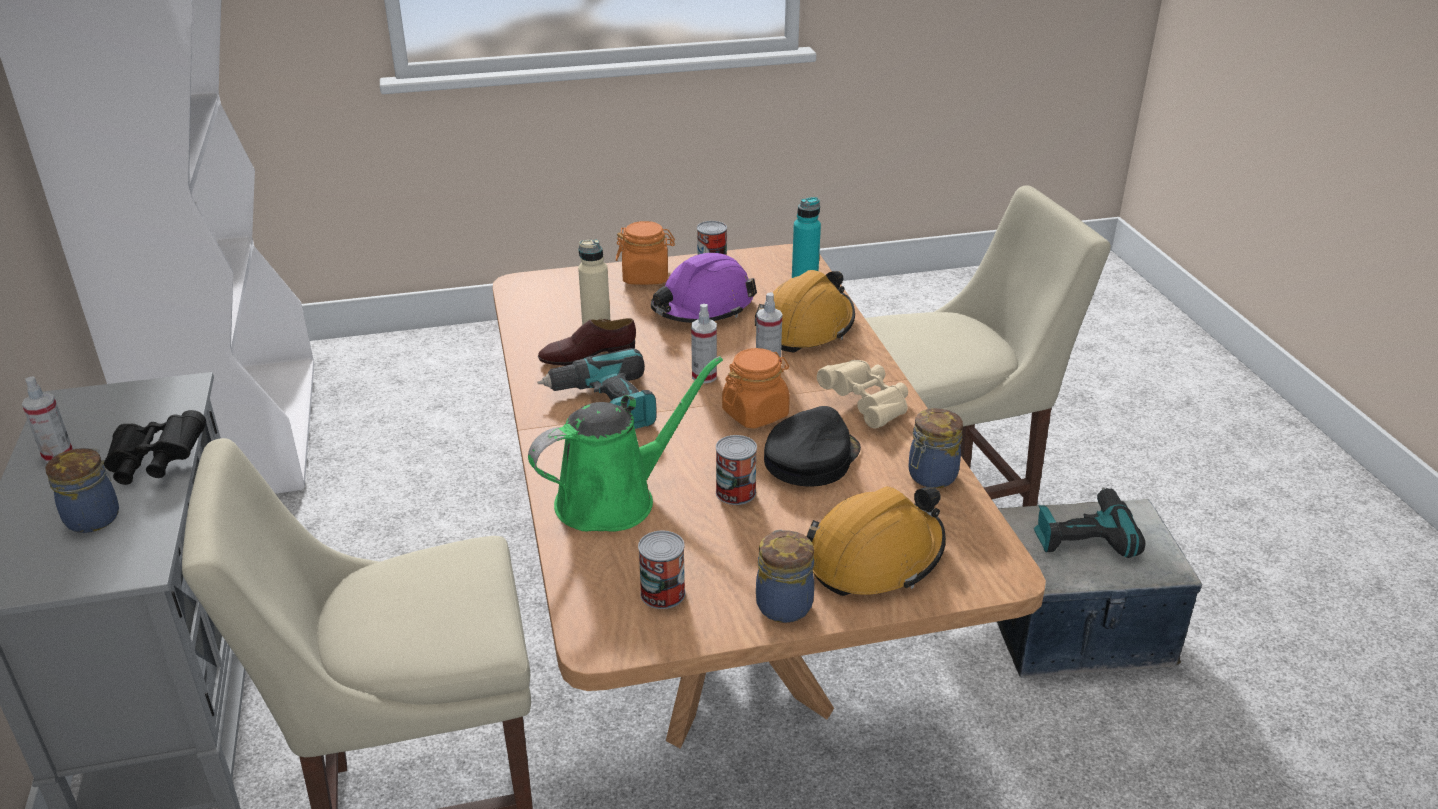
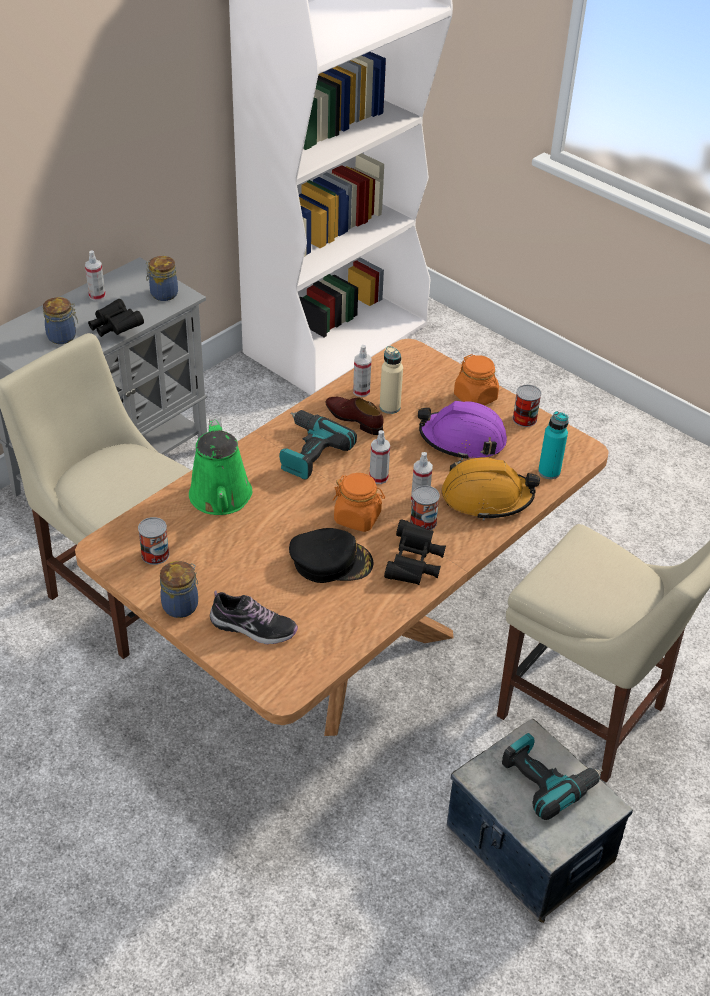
camera: 55 degrees right, 10 degrees up
(546, 335) = (361, 391): none -> spray bottle
(614, 499) = (221, 498): green watering can -> green watering can turned 60 degrees clockwise
(735, 492) = (267, 544): can -> can (423, 522)
(867, 405) = (414, 564): beige binoculars -> black binoculars
(875, 557) = (253, 628): orange hard hat -> shoe
(930, 476) = (358, 623): jar -> jar (163, 294)

